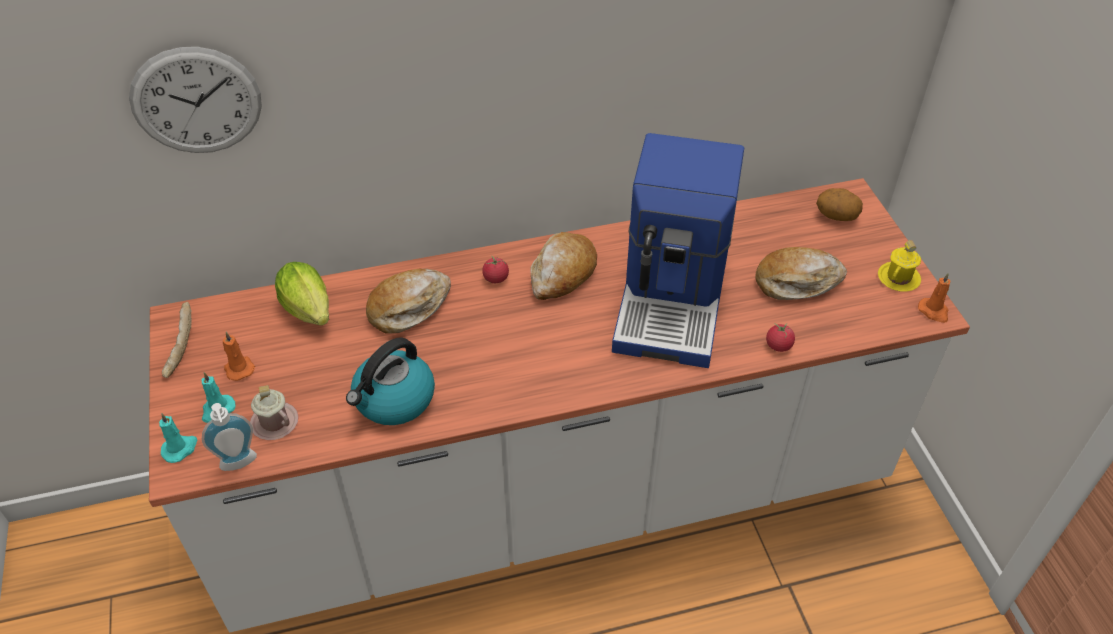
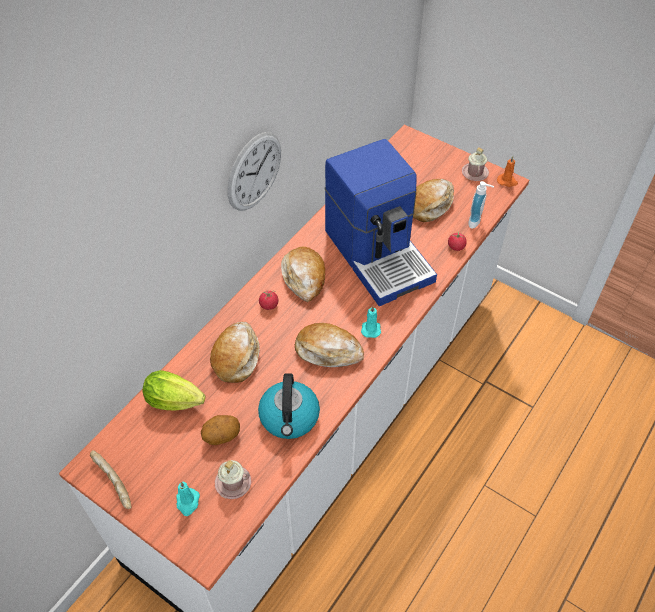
camera: 40 degrees left, 5 degrees up
(180, 448) = (191, 543): turquoise candle -> turquoise candle (371, 328)
(196, 101) = (65, 300): wall clock -> wall clock (254, 171)
(239, 368) = (170, 467): orange candle -> none
(239, 465) = (240, 523): soap dispenser -> soap dispenser (476, 222)
(505, 361) = (328, 350): none -> bread
(836, 216) = (412, 155): potato -> potato (222, 436)
(898, 278) = (475, 173): yellow mug -> pink mug

